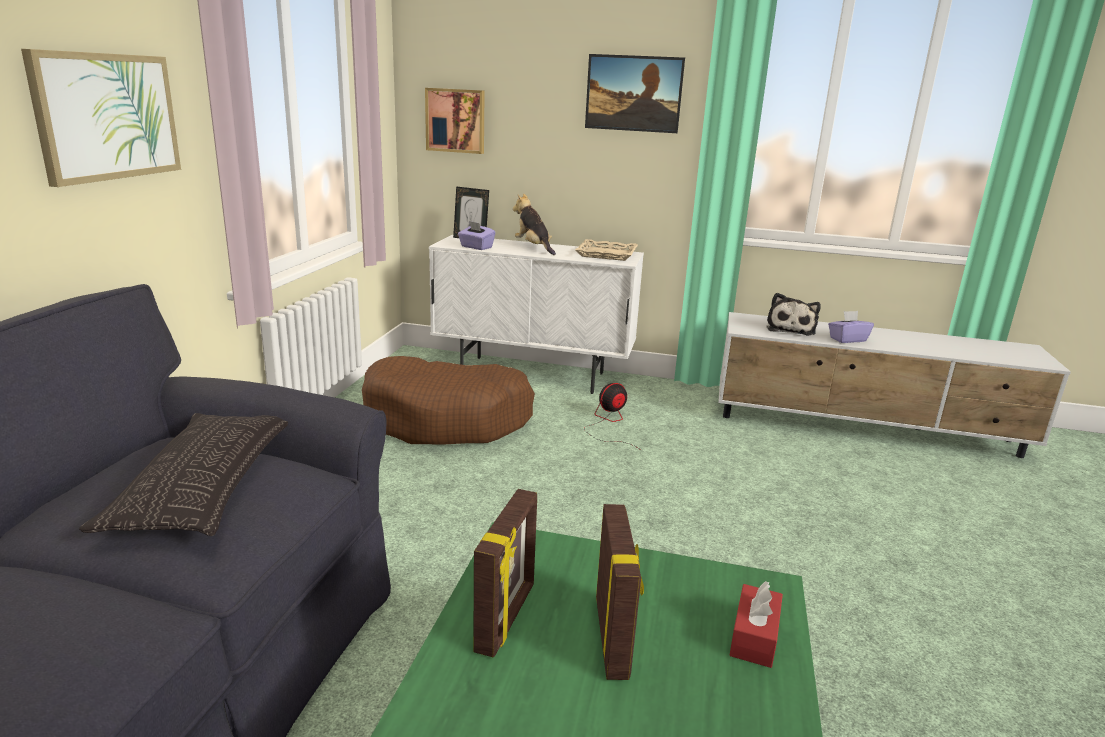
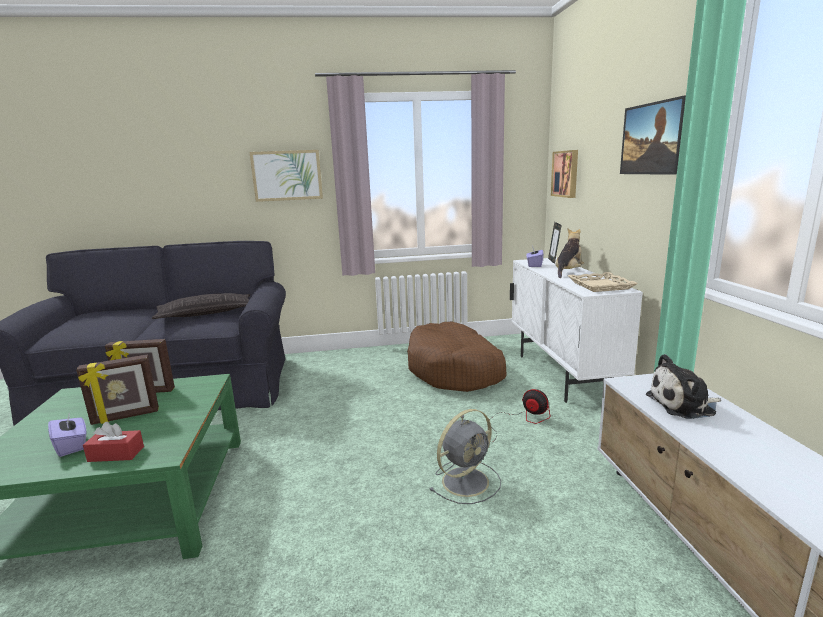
camera: 70 degrees right, 5 degrees down
(702, 483) = (467, 480): none -> grey fan
(847, 339) = (716, 442): purple tissue box -> purple tissue box (72, 445)

